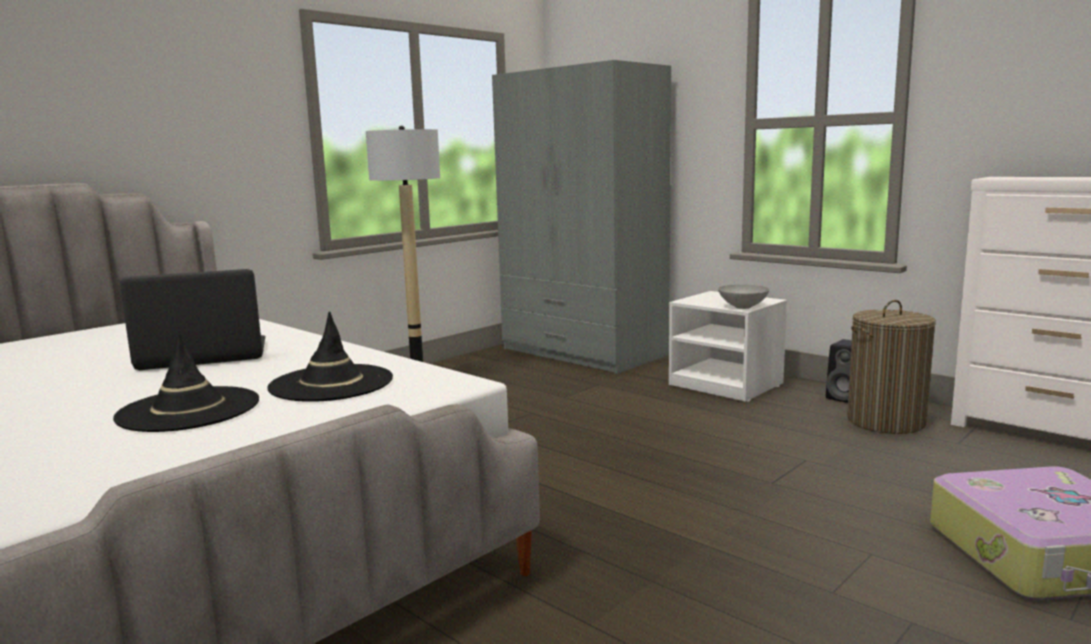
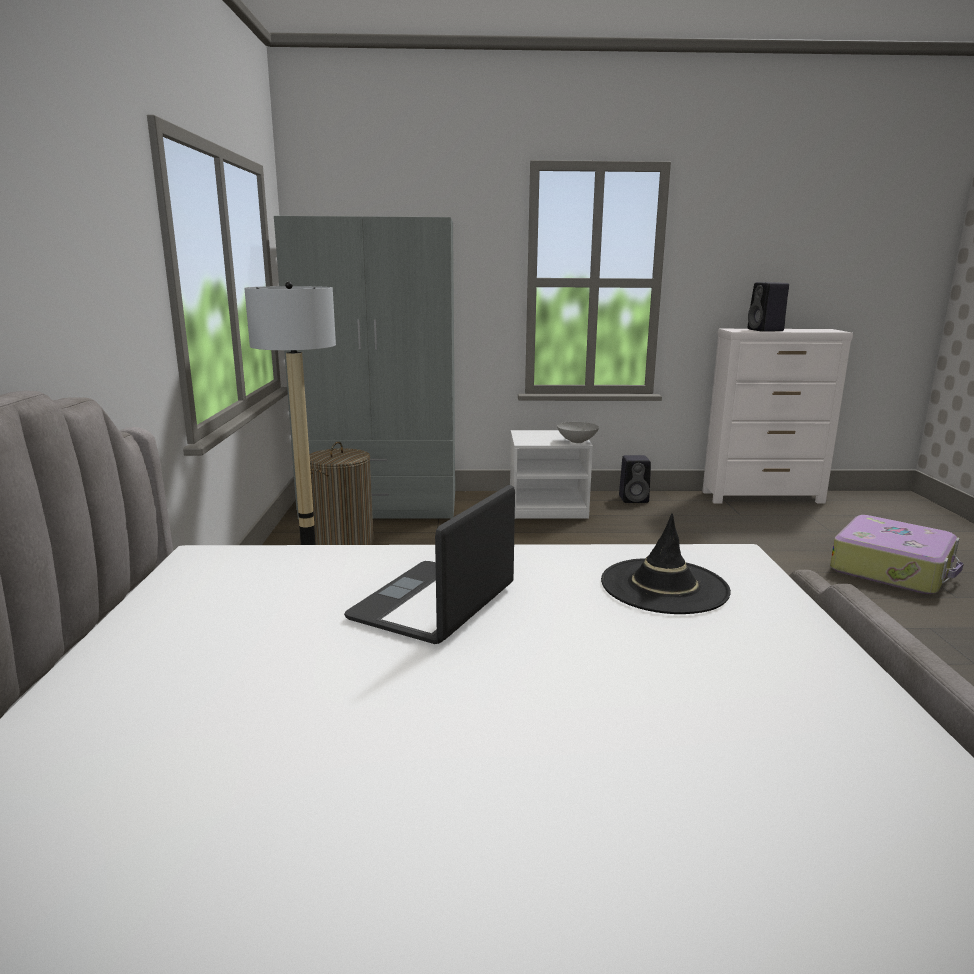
camera: 45 degrees left, 5 degrees up
(189, 410) = (666, 657): black hat -> none
(886, 421) = (683, 510): laundry basket -> laundry basket (343, 541)
(1045, 178) = (766, 330): none -> black speaker

